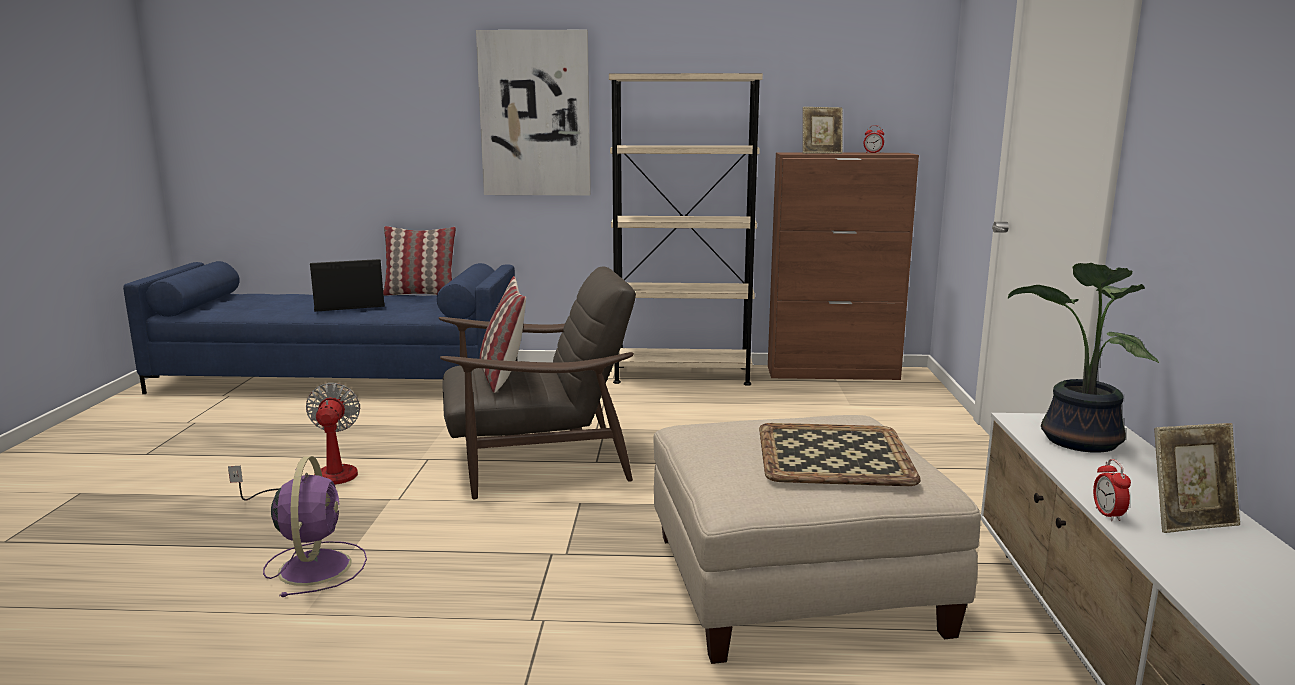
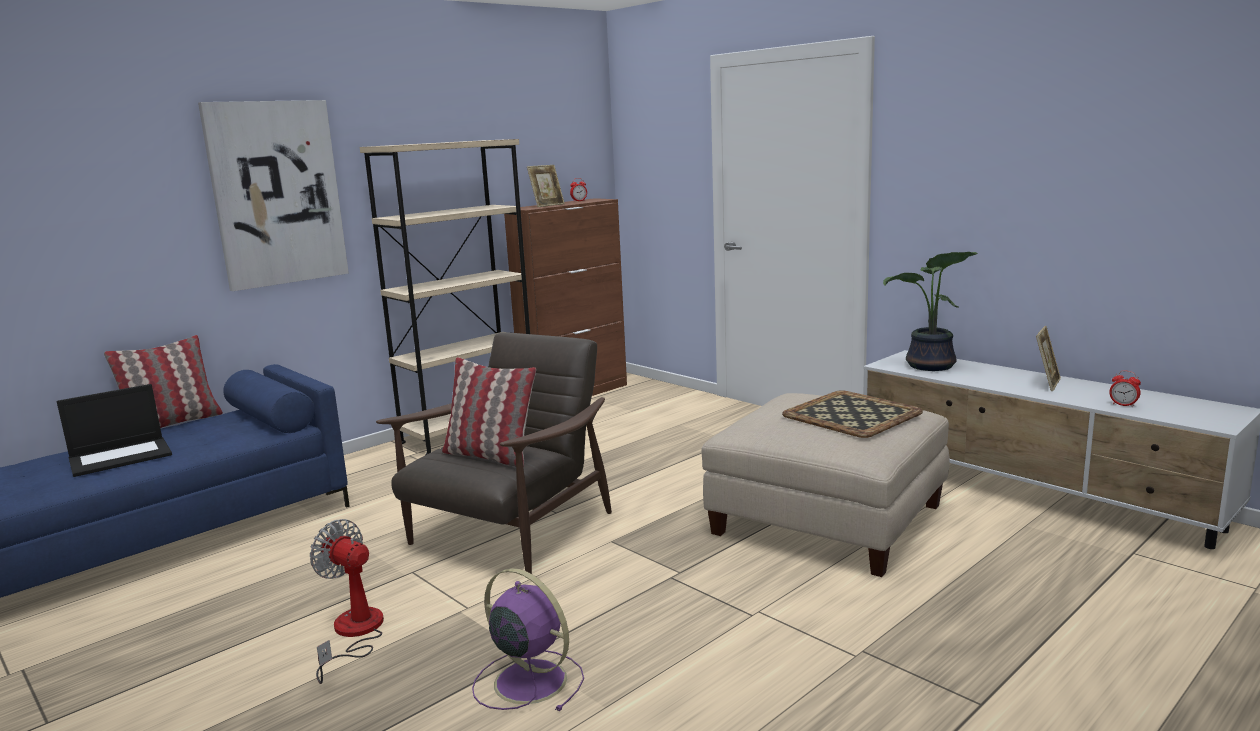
camera: 45 degrees left, 0 degrees up
(348, 304) = (121, 456): laptop -> laptop turned 150 degrees counterclockwise
(1108, 514) = (1021, 392): alarm clock -> alarm clock (1123, 405)

